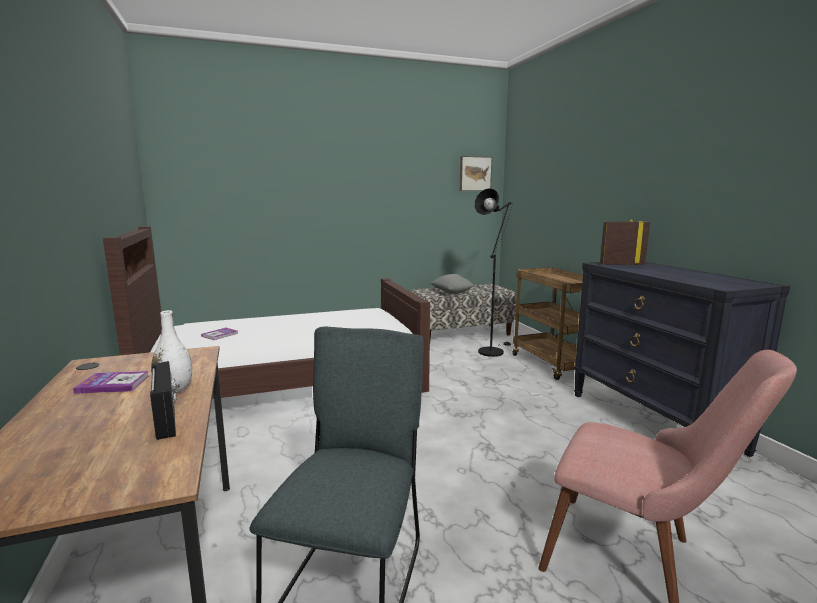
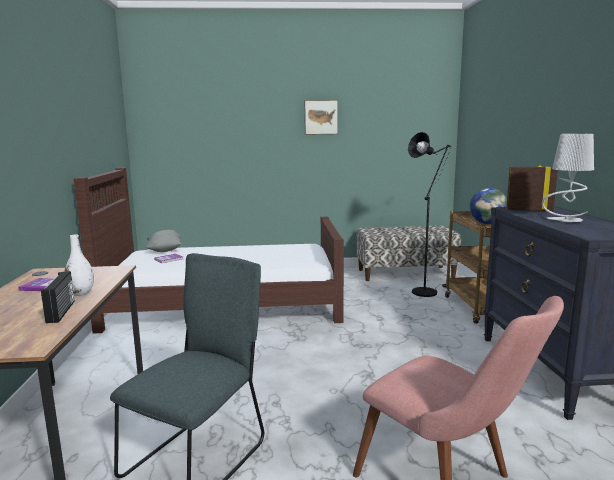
camera: 15 degrees right, 0 degrees up
(451, 293) = (394, 233): grey pillow -> grey pillow (164, 250)
(474, 174) = (426, 116): picture -> picture (321, 117)
(558, 279) = (487, 223): none -> globe
(670, 273) = (565, 220): none -> grey table lamp

